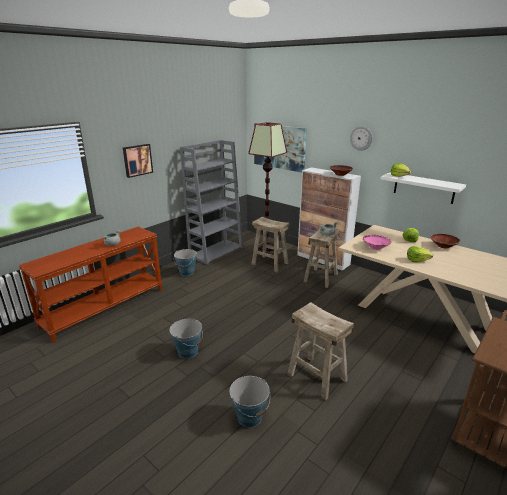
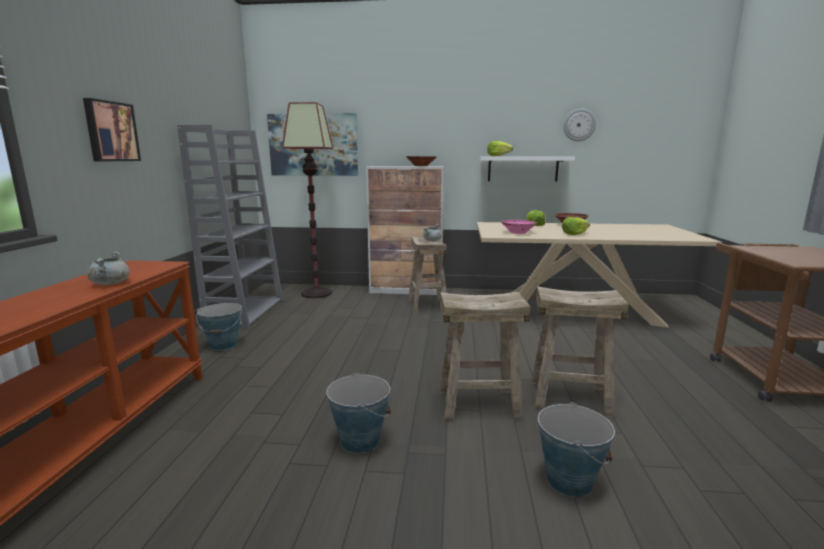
camera: 35 degrees left, 10 degrees down
(270, 263) = (345, 307): beige stool -> beige stool (479, 404)
(361, 138) = (438, 118): wall clock -> wall clock (579, 125)

